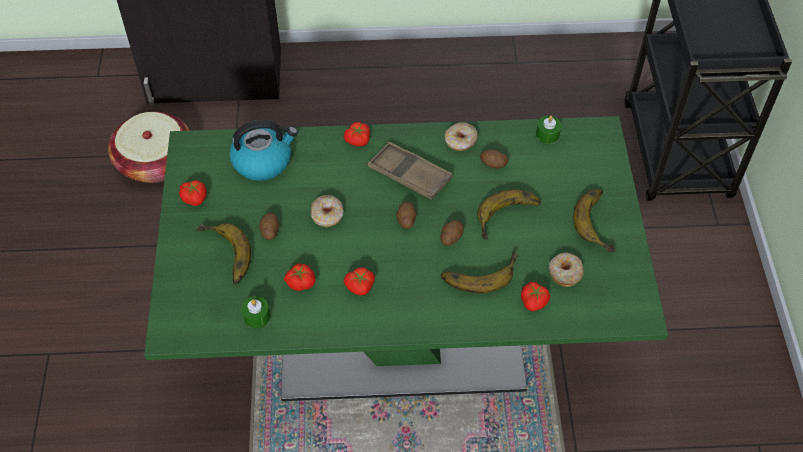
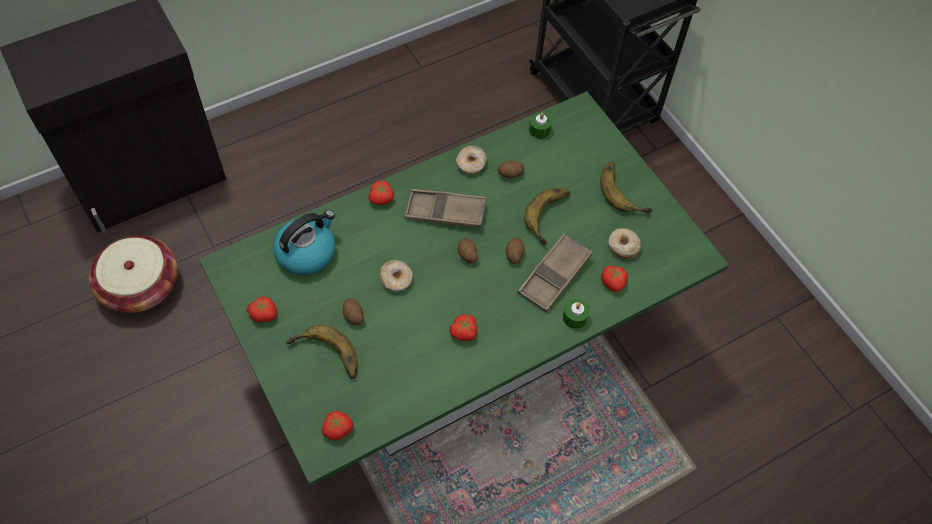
camera: 30 degrees left, 5 degrees up
(257, 317) = (390, 400): green candle -> green candle (575, 317)
(301, 282) = (410, 351): tomato -> tomato (337, 428)
(478, 272) = (554, 276): banana -> brown tray

